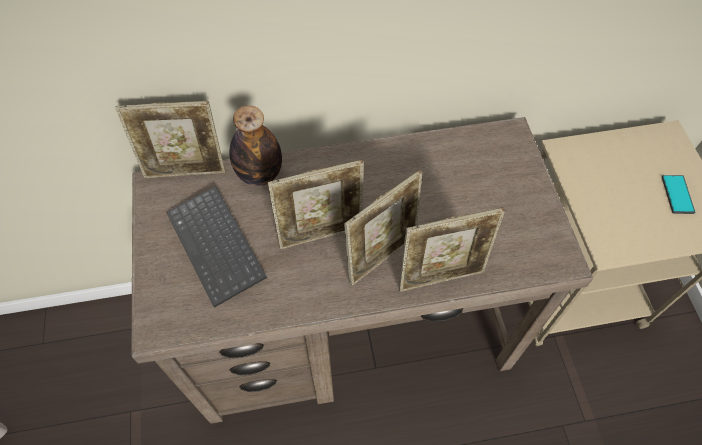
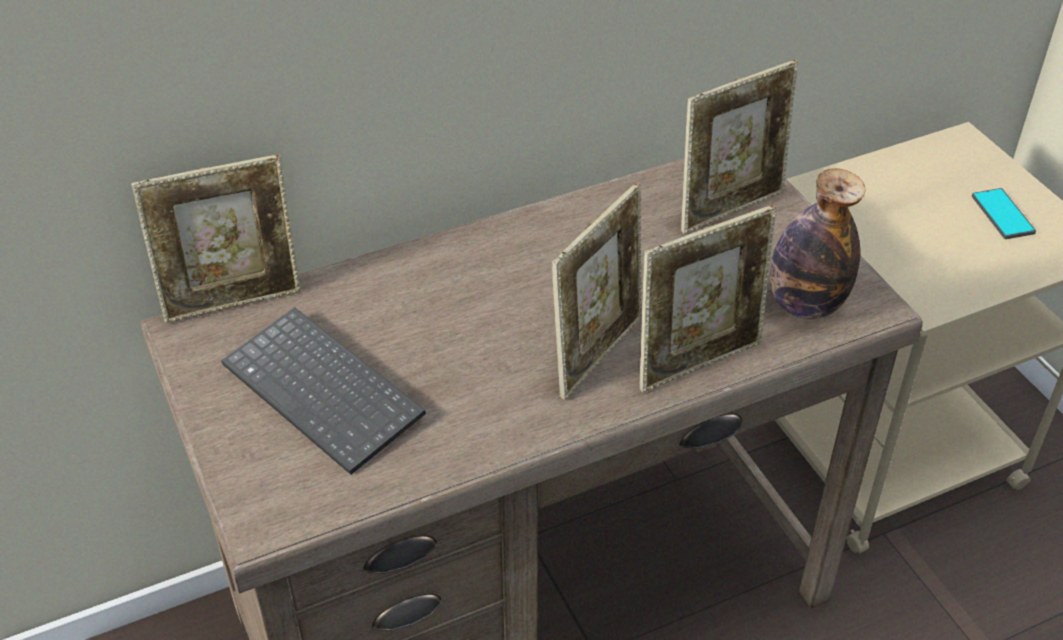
camera: 15 degrees left, 15 degrees down
(260, 174) = (359, 283): bottle -> bottle (805, 304)
(321, 234) = (490, 343): picture frame -> picture frame (730, 208)

